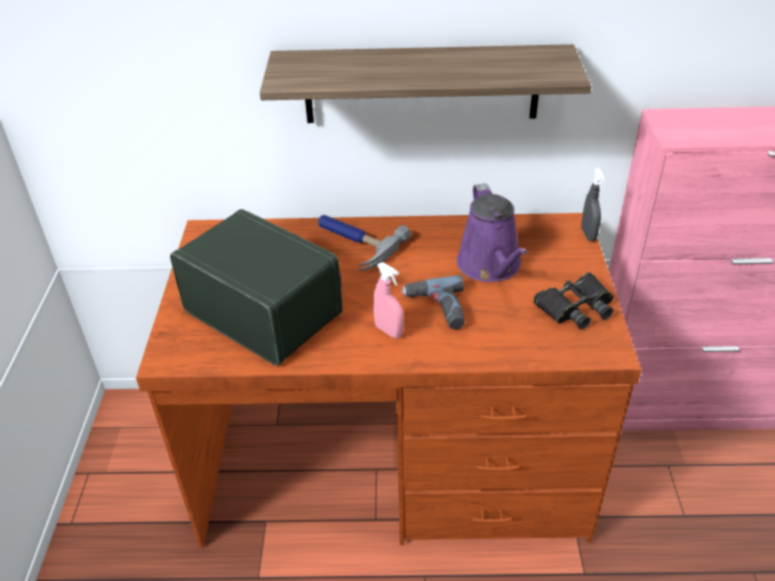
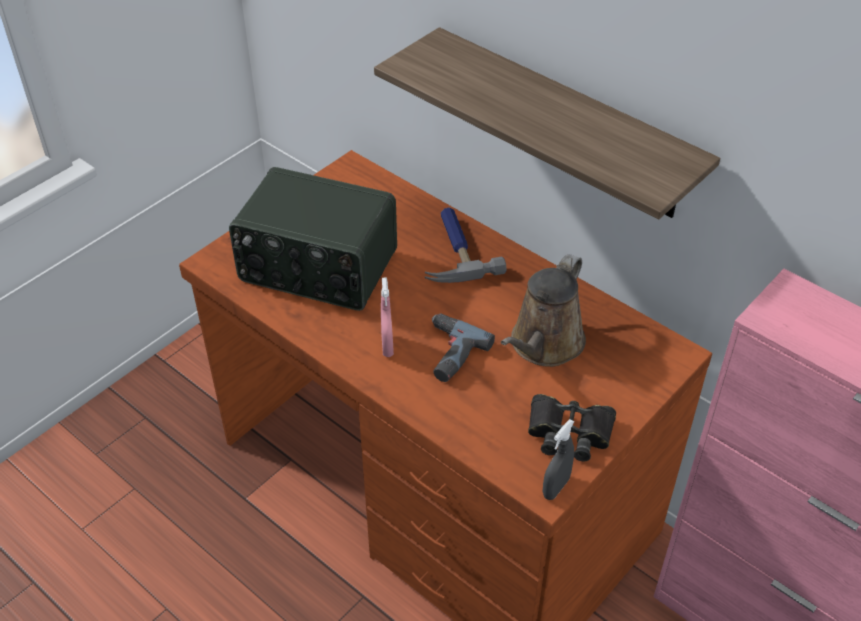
camera: 40 degrees right, 5 degrees up
(265, 311) = (317, 267): radio -> radio turned 120 degrees clockwise
(491, 266) = (544, 345): purple watering can -> brown watering can
(588, 234) = (679, 373): grey spray bottle -> grey spray bottle (556, 487)

